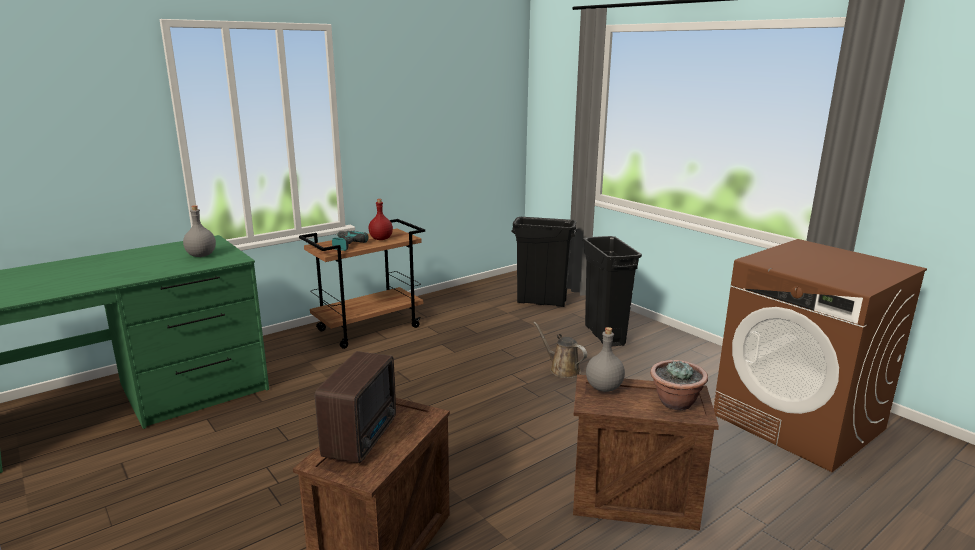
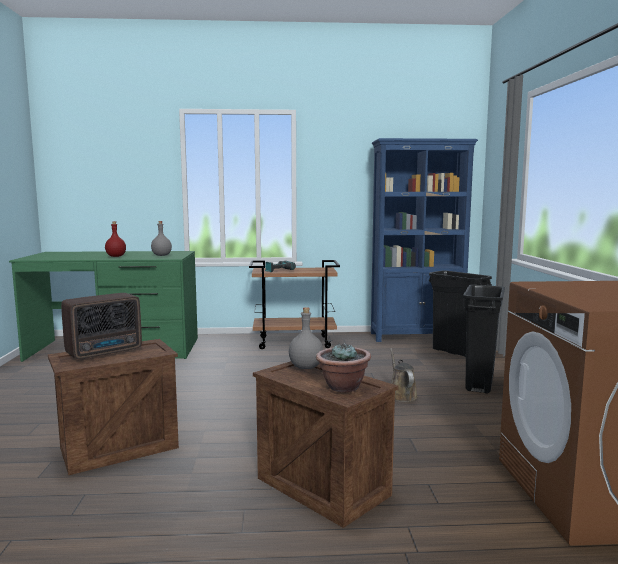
camera: 35 degrees right, 10 degrees down
(381, 239) = (308, 270): red bottle -> red bottle (116, 256)
(483, 289) = (417, 336): none -> blue bookcase

